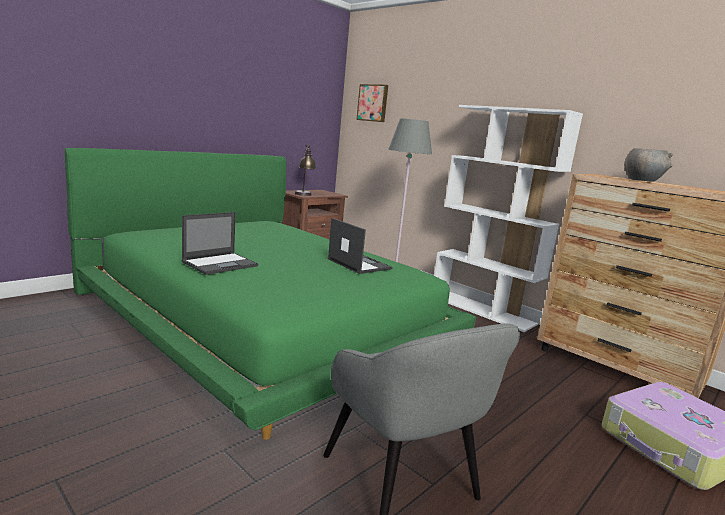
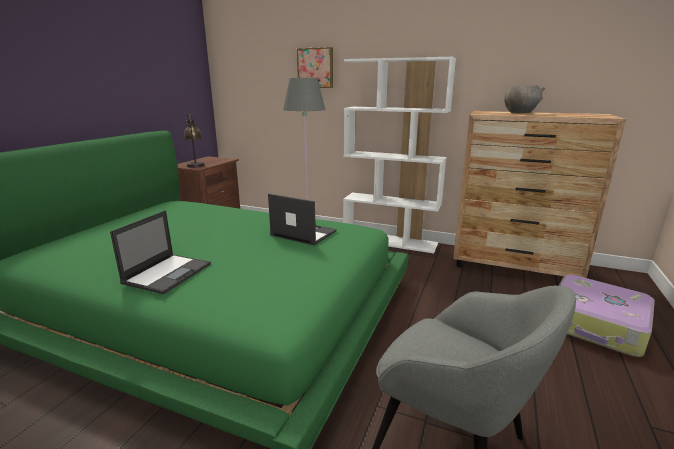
camera: 20 degrees left, 5 degrees up
(373, 103) = (244, 63): picture -> picture (315, 68)

